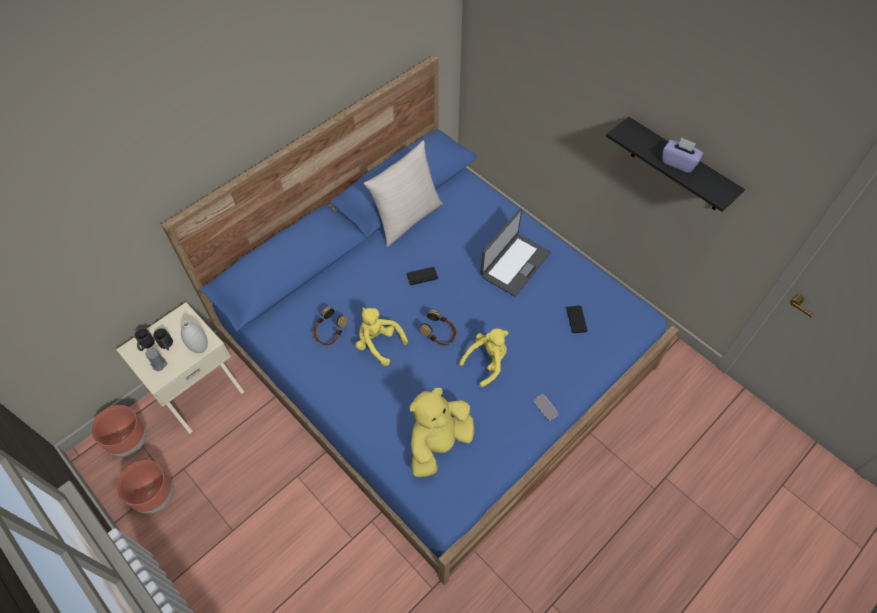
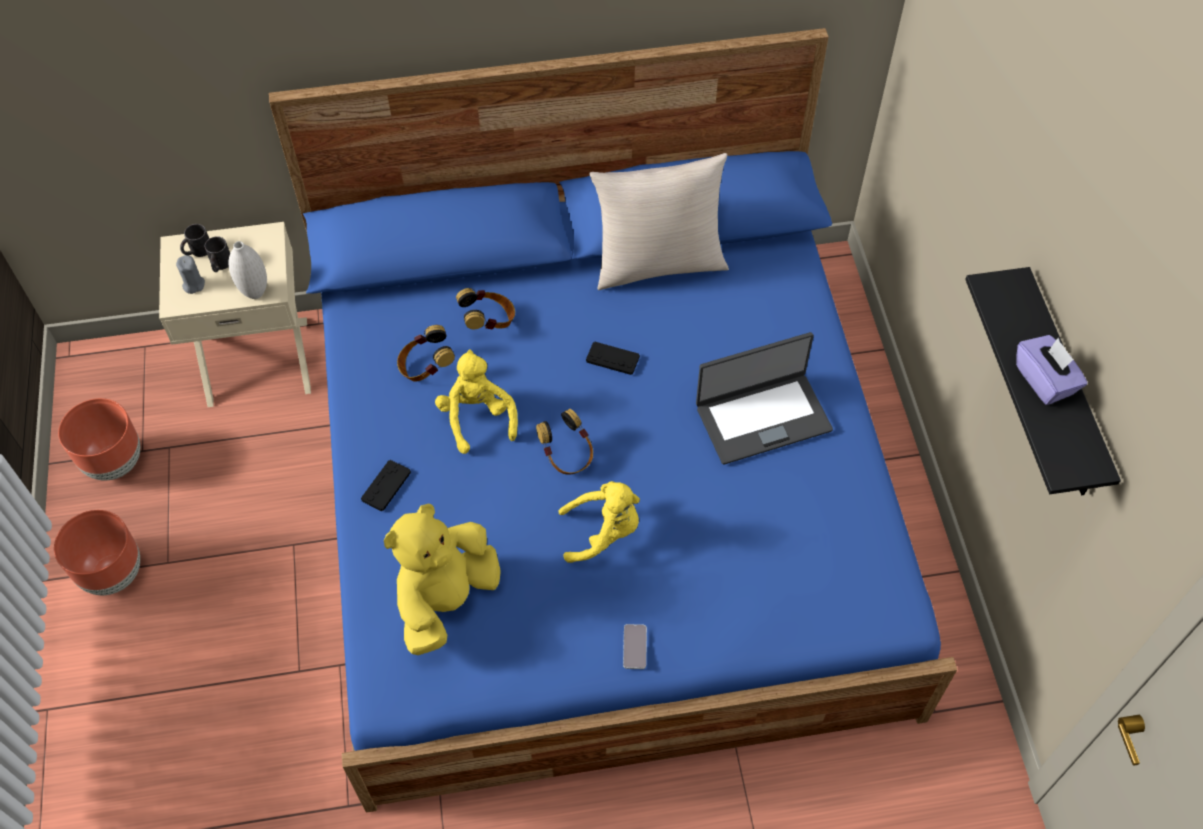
camera: 35 degrees right, 0 degrees up
(130, 441) = (135, 374): brown planter -> brown planter (113, 573)
(344, 292) = (489, 321): none -> headphones
(438, 443) = (446, 599): yellow plush toy -> yellow plush toy turned 45 degrees counterclockwise
(576, 319) = (788, 552): black game controller -> black game controller (386, 486)

